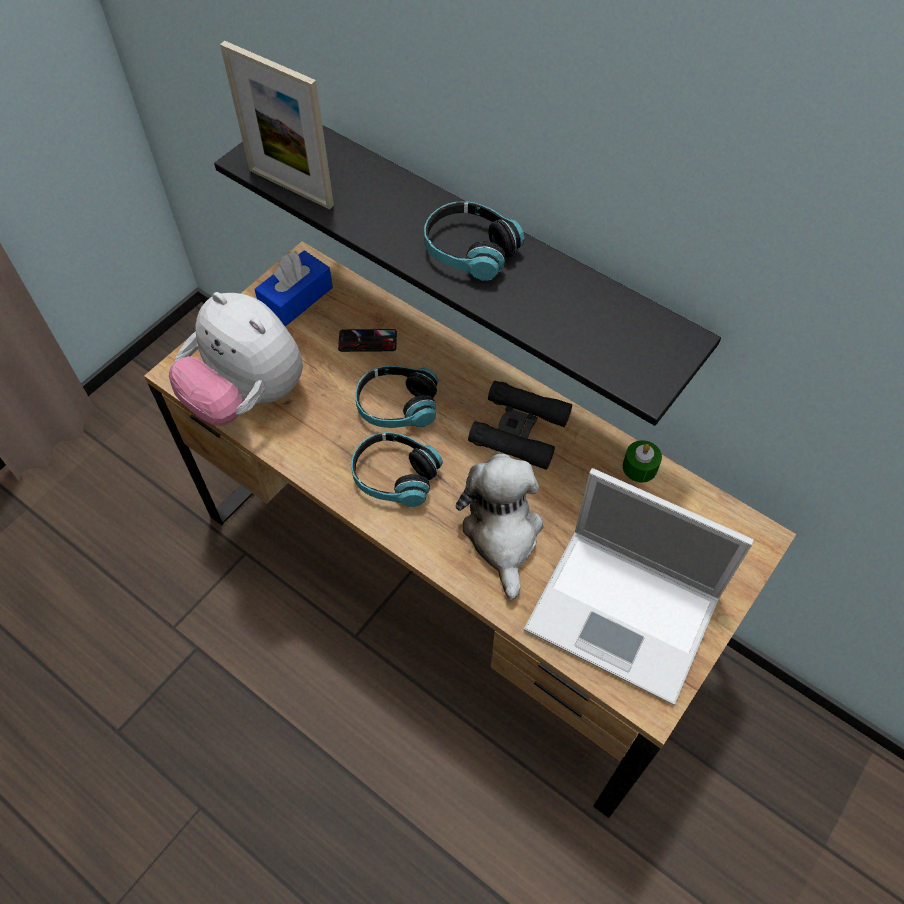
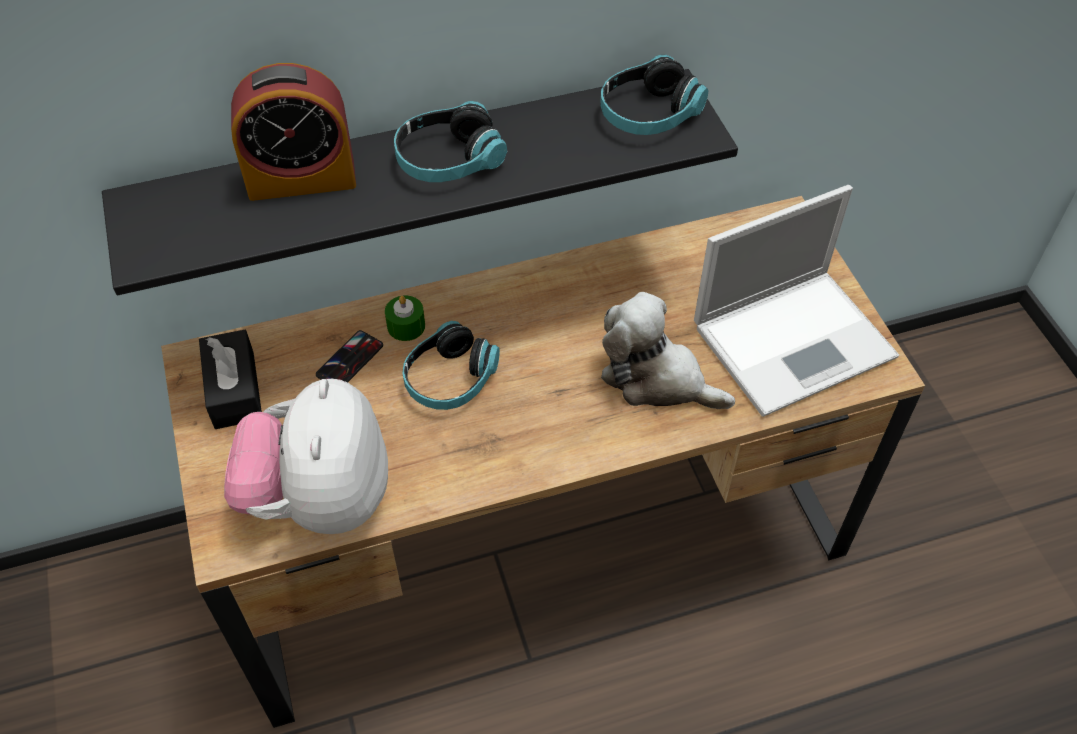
camera: 55 degrees left, 5 degrees down
(247, 396) = (320, 499): plush toy -> plush toy turned 105 degrees clockwise
(291, 187) = (225, 243): picture frame -> none
(296, 298) = (234, 390): blue tissue box -> black tissue box
(380, 188) = (302, 178): none -> alarm clock
(395, 476) = (529, 424): headphones -> headphones (649, 113)
(519, 430) = (559, 304): black binoculars -> none
(640, 467) = (665, 248): green candle -> green candle (406, 326)

